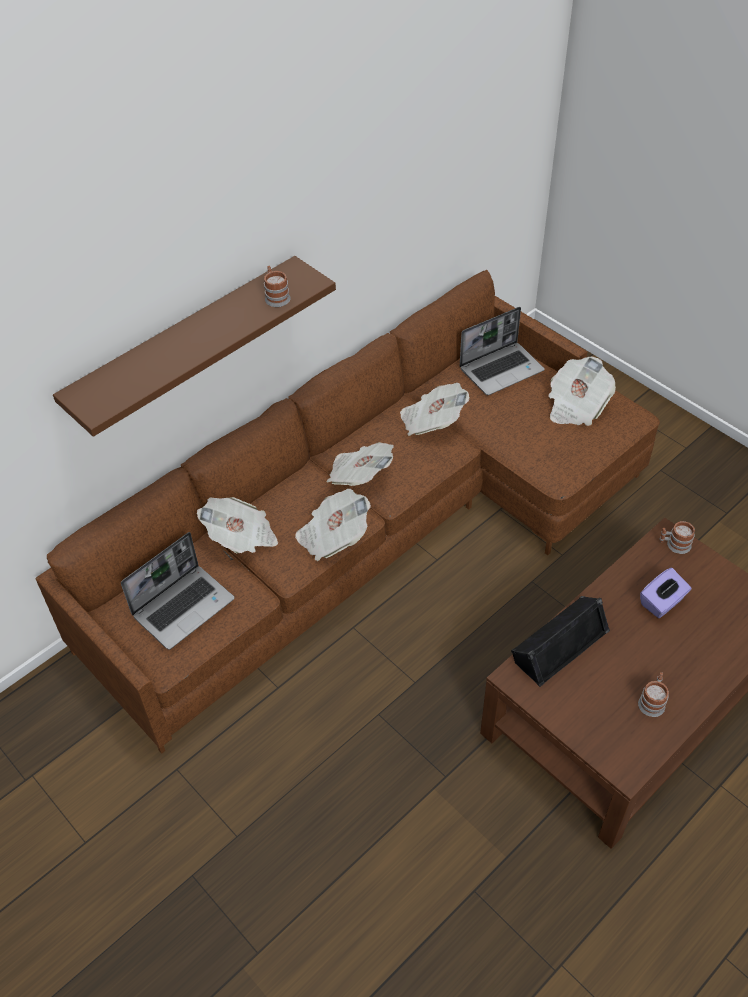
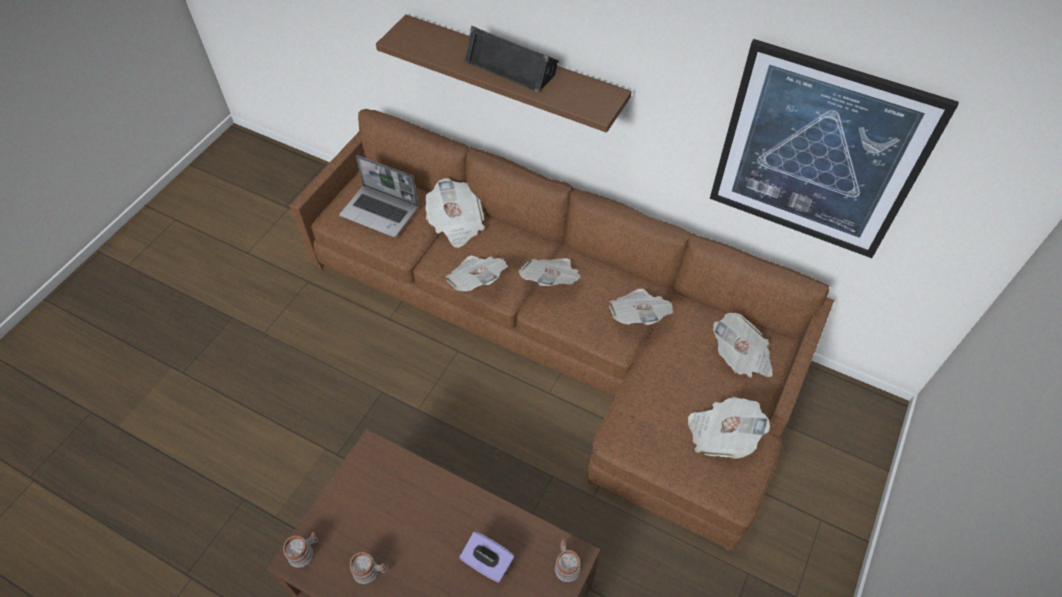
camera: 70 degrees right, 5 degrees up
(276, 296) = (568, 94): mug -> mug (304, 552)
(434, 175) = (818, 154): none -> picture
(501, 369) = (740, 357): laptop -> newspaper
(559, 643) = (414, 478): black speaker -> black speaker (511, 66)

